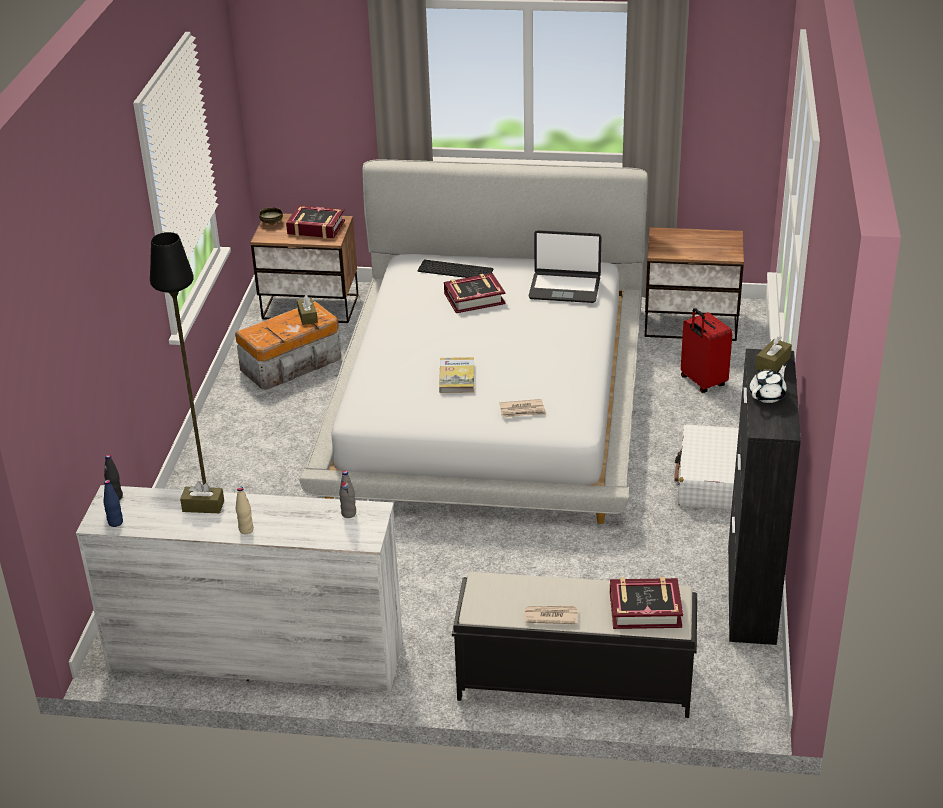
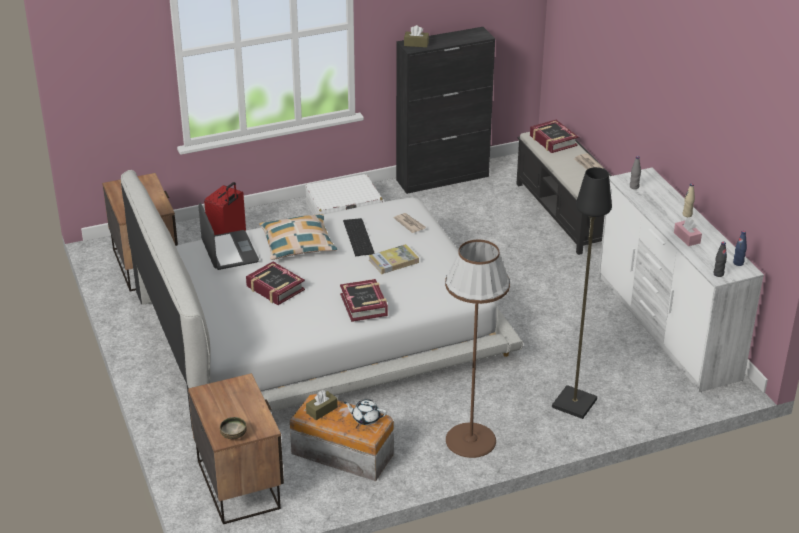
camera: 120 degrees left, 0 degrees up
(203, 506) = (687, 238): brown tissue box -> pink tissue box
(232, 437) = (470, 440): none -> brown floor lamp
(316, 227) = (226, 401): book -> book (364, 305)
(456, 270) = (232, 313): keyboard -> keyboard (357, 237)
(544, 329) = (298, 244): none -> pillow
(767, 395) = (450, 40): white teapot -> white teapot (365, 418)

